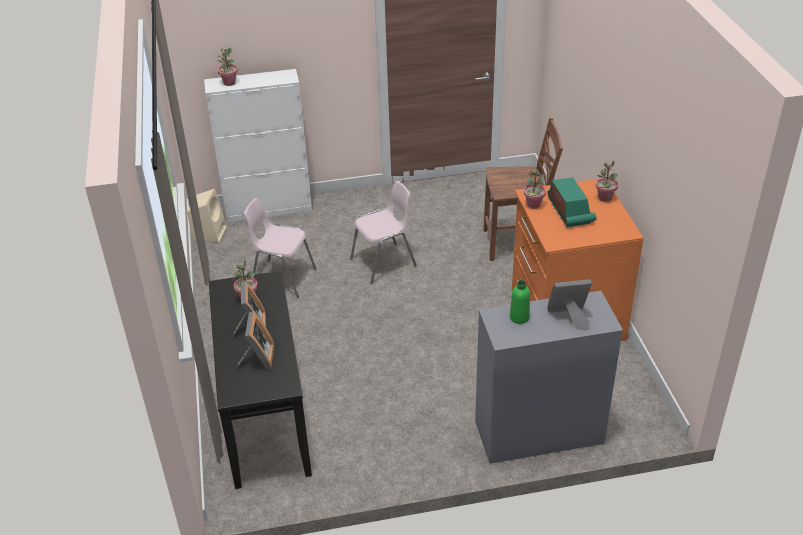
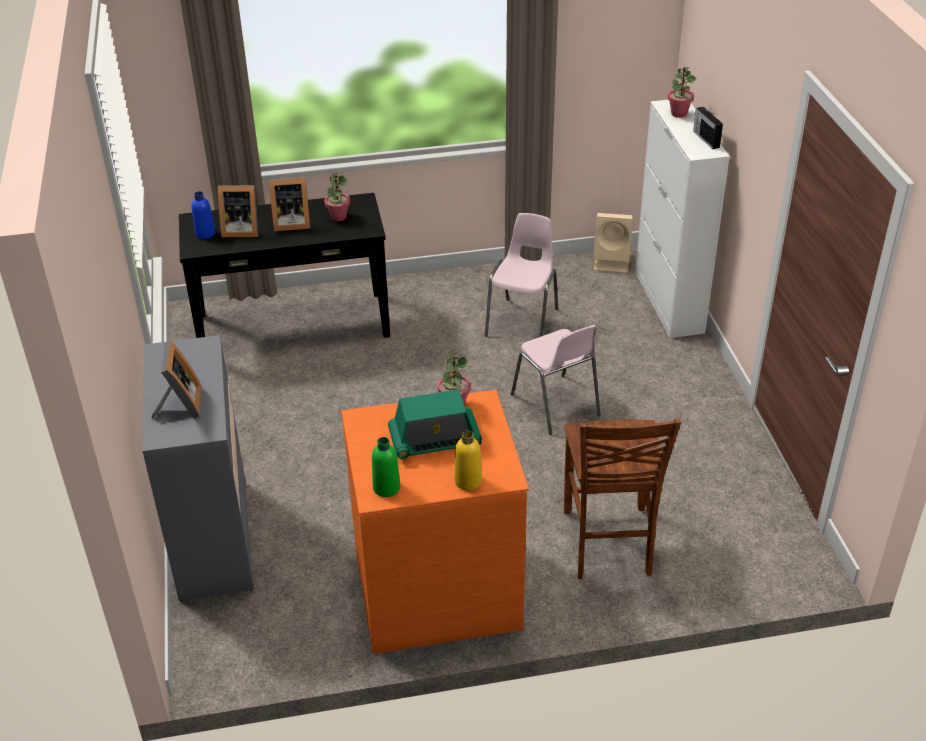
camera: 90 degrees right, 0 degrees up
(261, 382) = (205, 234): none -> blue bottle
(270, 75) = (706, 139): none -> radio
(519, 317) = (193, 365): green bottle -> green bottle (386, 488)
(604, 198) = (468, 481): potted plant -> yellow bottle

